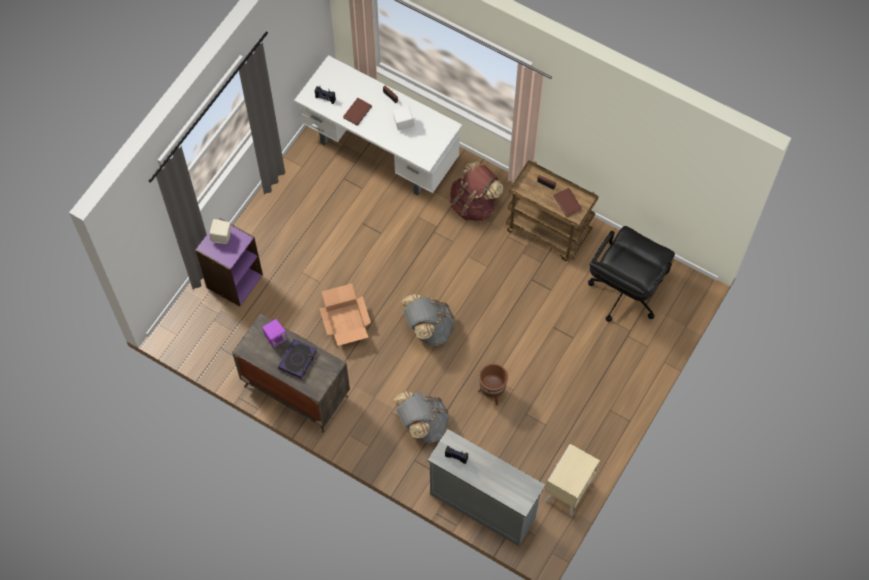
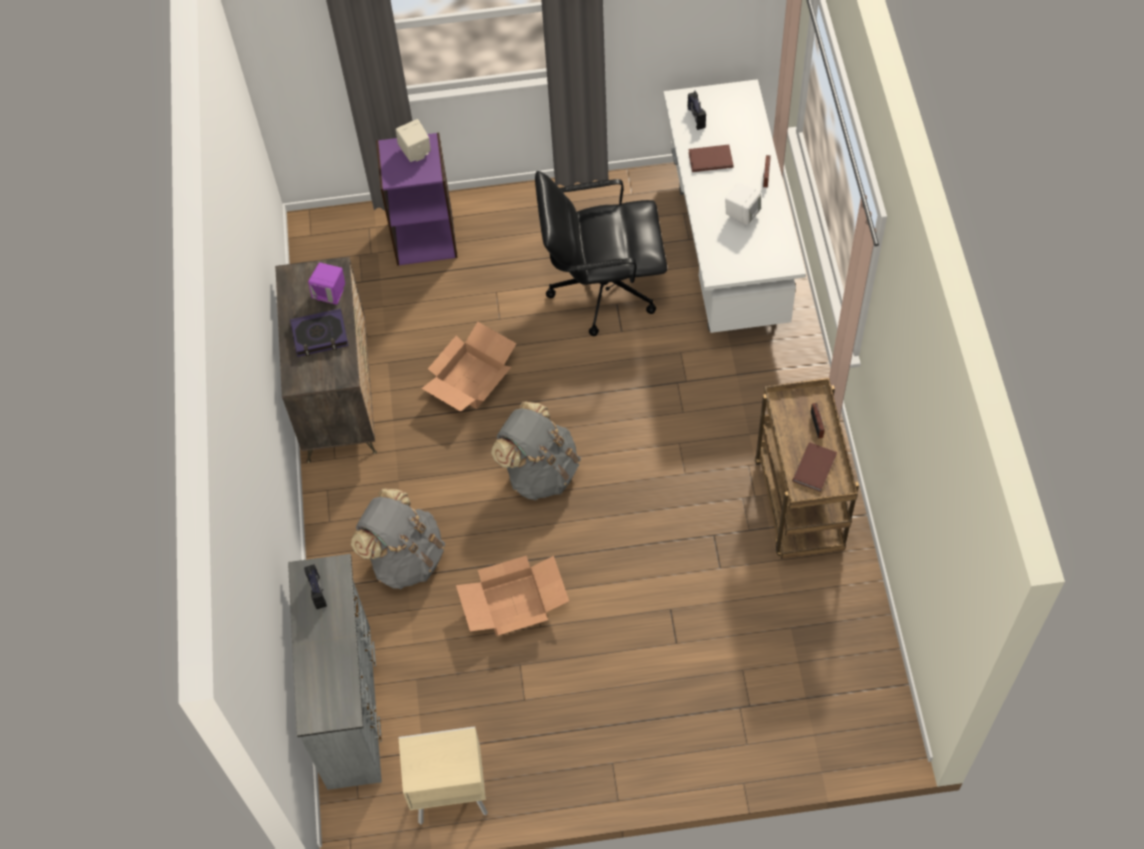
camera: 55 degrees right, 5 degrees down
(474, 204) = (756, 397): brown backpack -> none
(491, 392) = (515, 604): brown planter -> cardboard box
(624, 292) = (799, 658): black office chair -> black office chair (602, 288)

